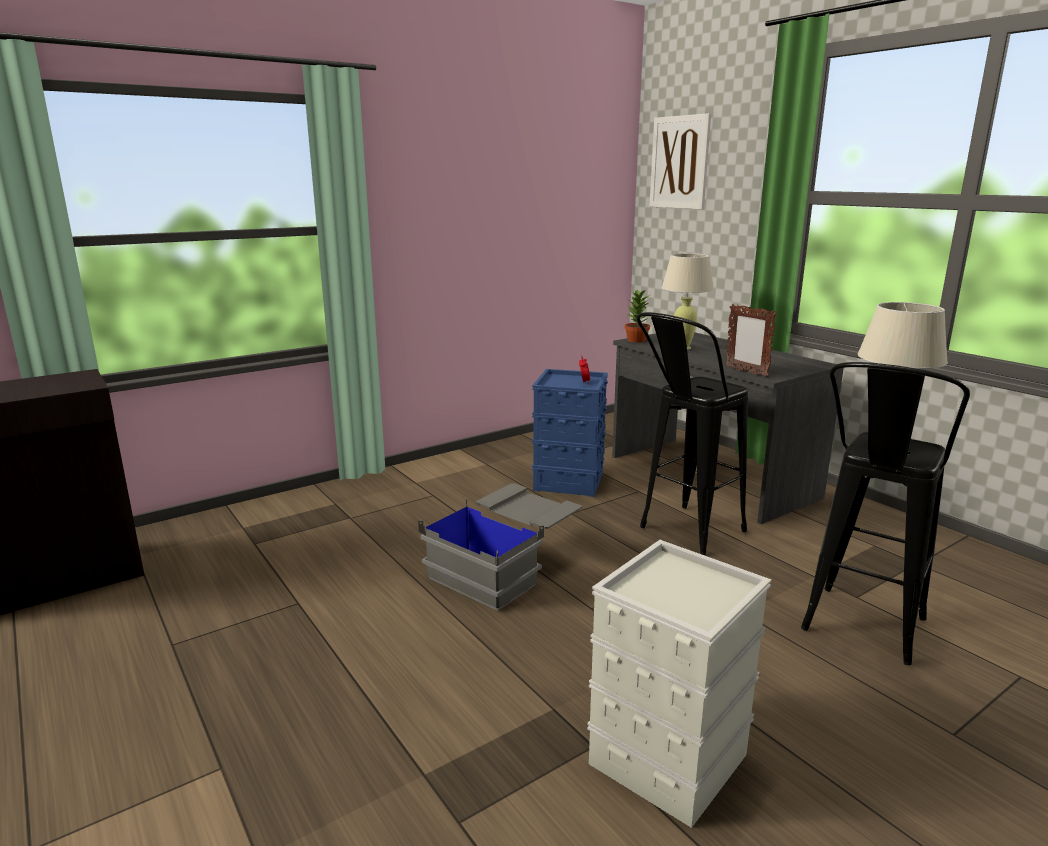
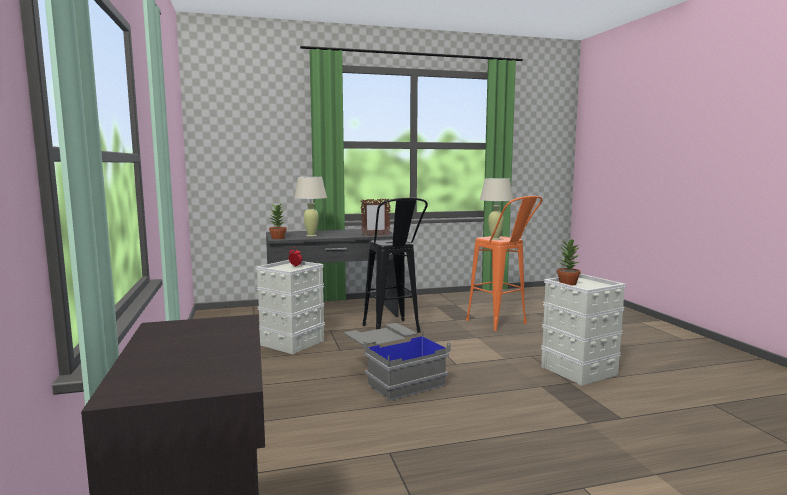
camera: 70 degrees left, 10 degrees down
(569, 481) = (292, 343): blue storage box -> grey storage box
(672, 570) = (567, 283): none -> potted plant
(679, 162) = (229, 123): picture -> none
(859, 634) = (502, 324): black stool -> orange stool

